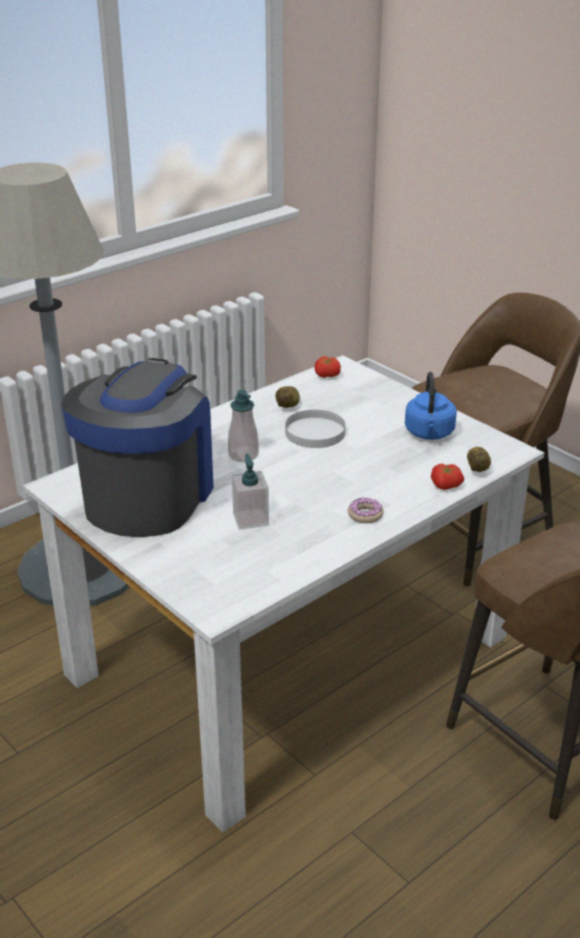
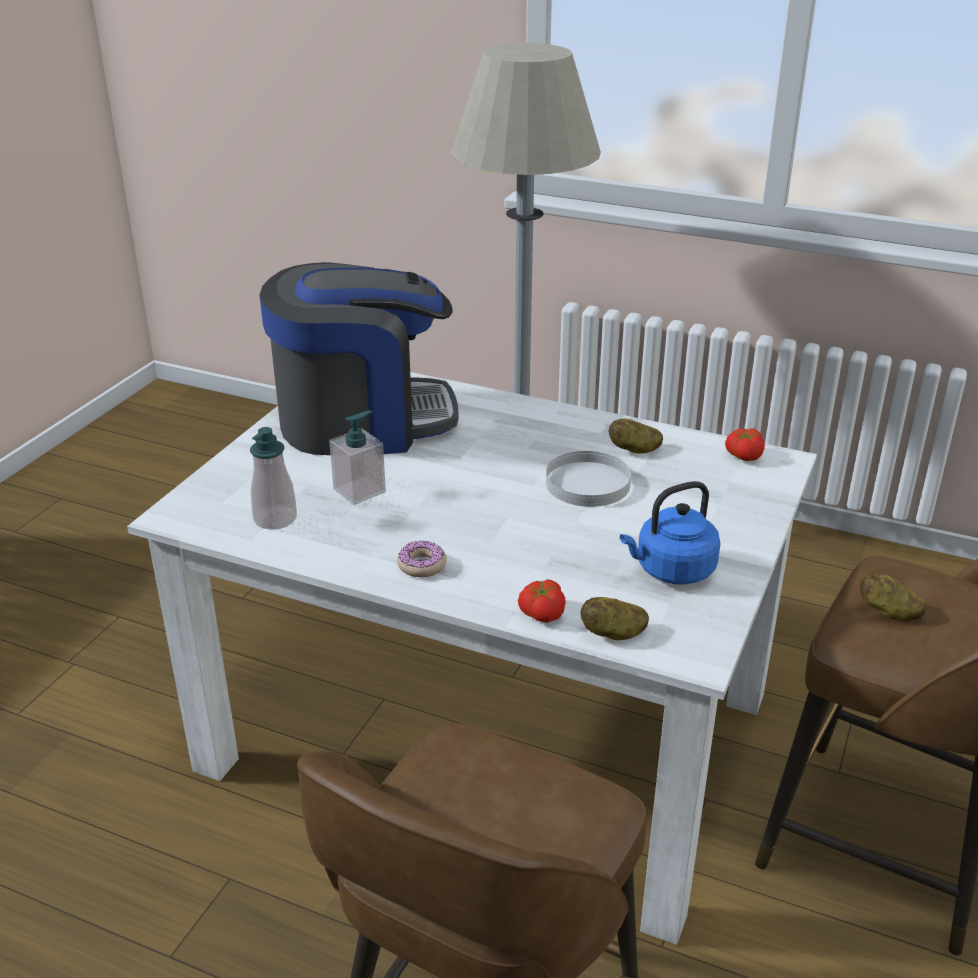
camera: 65 degrees right, 0 degrees up
(243, 455) = (491, 451): soap dispenser -> soap dispenser (275, 519)
(474, 399) = (888, 612): none -> potato

